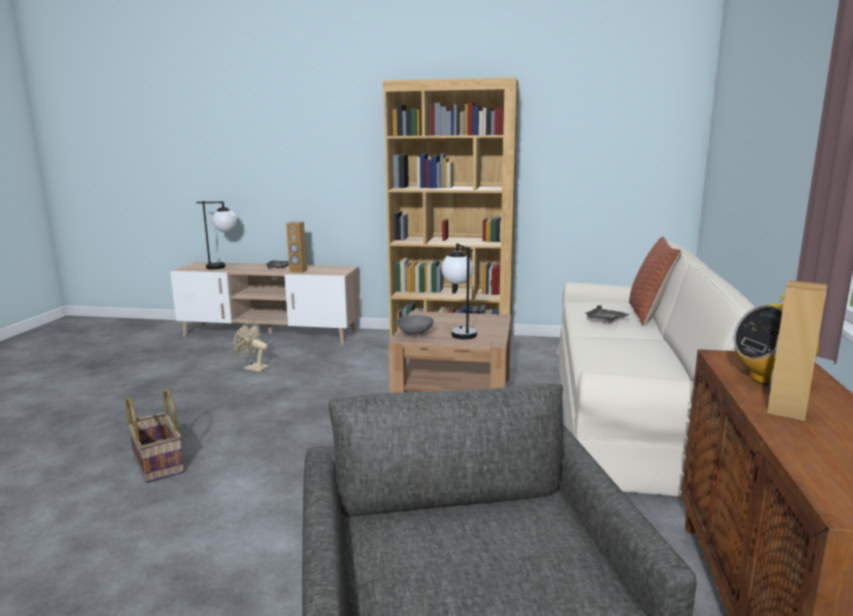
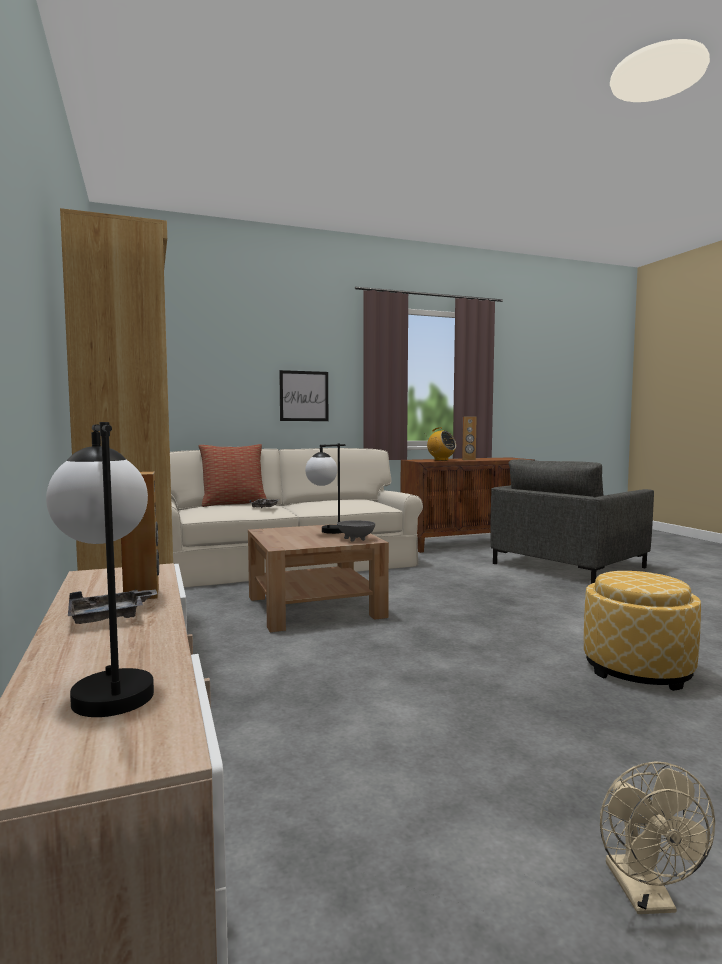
camera: 120 degrees left, 10 degrees down
(157, 464) = (637, 669): basket -> ottoman
(253, 368) = (366, 734): beige fan -> beige fan (646, 897)
(788, 185) = (304, 396): none -> picture

